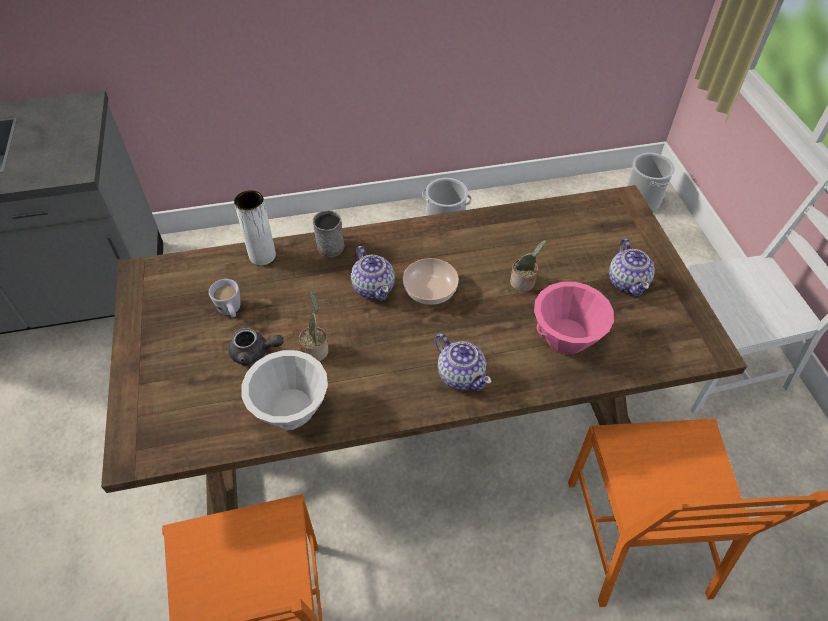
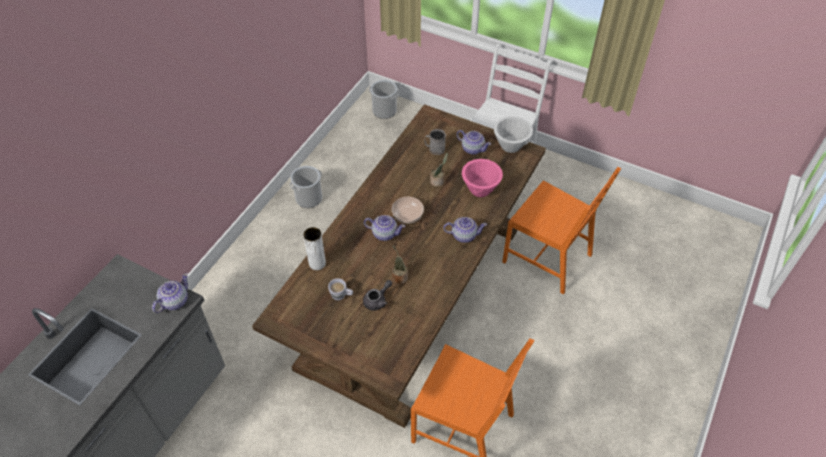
camera: 50 degrees left, 0 degrees up
(69, 165) = (174, 301): none -> teapot
(292, 410) = (424, 304): white bowl -> white bowl (510, 145)
(328, 244) = (338, 233): grey mug -> grey mug (434, 149)

